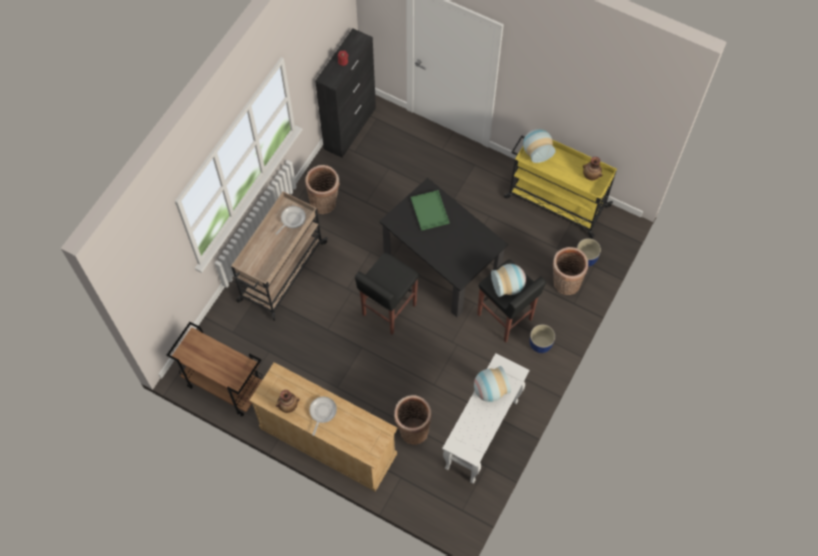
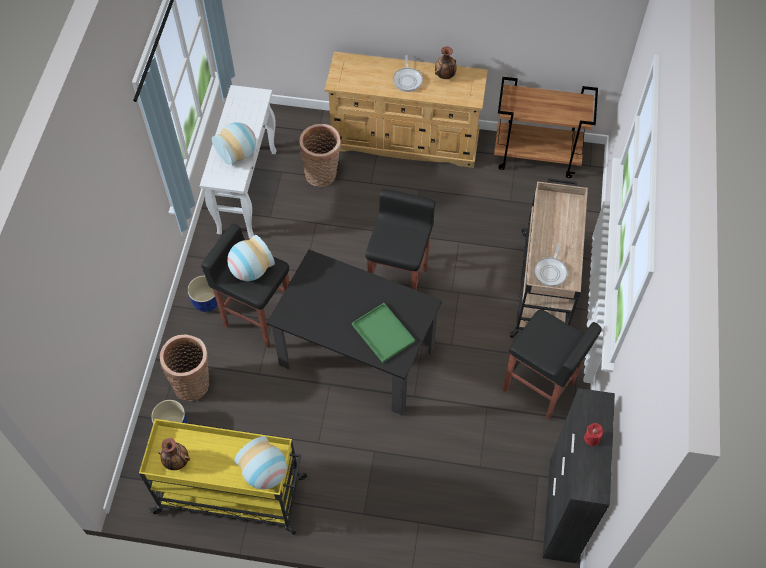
camera: 160 degrees right, 5 degrees down
(325, 203) = (539, 388): basket -> black stool

